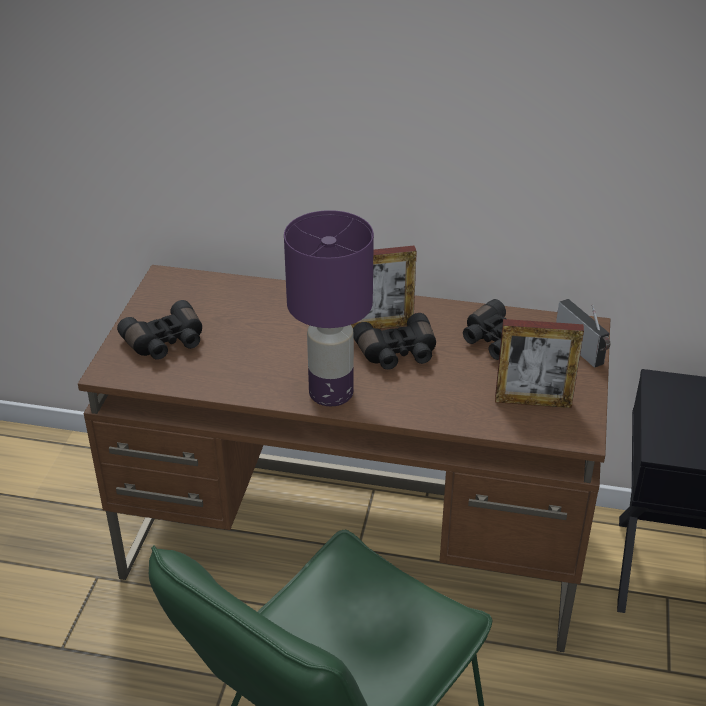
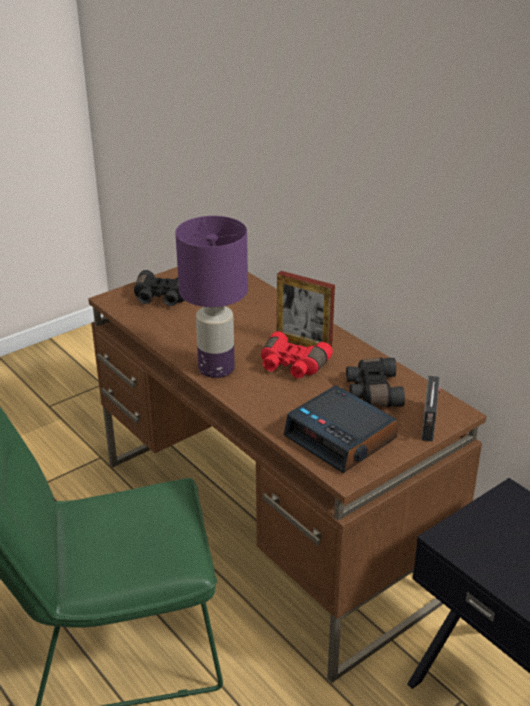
camera: 40 degrees right, 5 degrees down
(397, 354) = (292, 366): black binoculars -> red binoculars
(533, 401) = (342, 438): picture frame -> alarm clock

